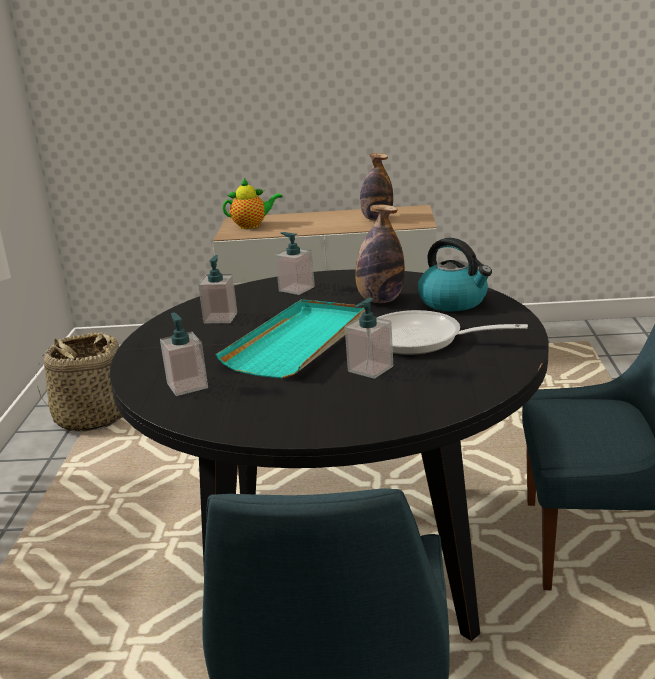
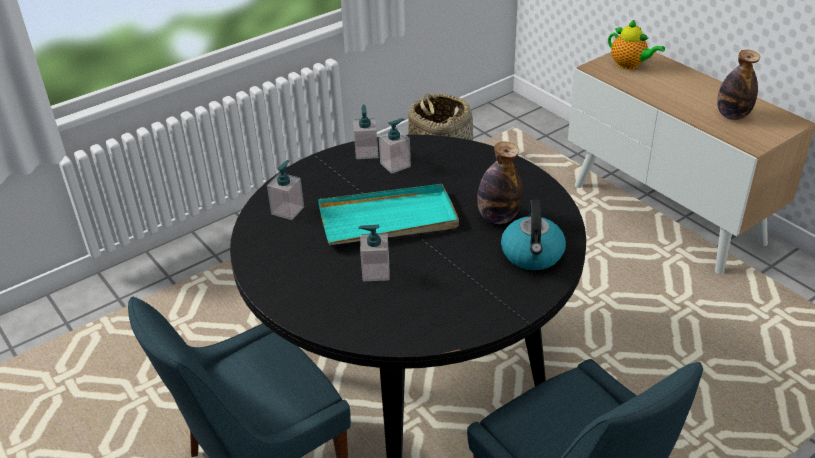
camera: 50 degrees right, 15 degrees up
(296, 289) = (478, 168): soap dispenser -> soap dispenser (366, 152)
(422, 340) = (445, 273): frying pan -> none

